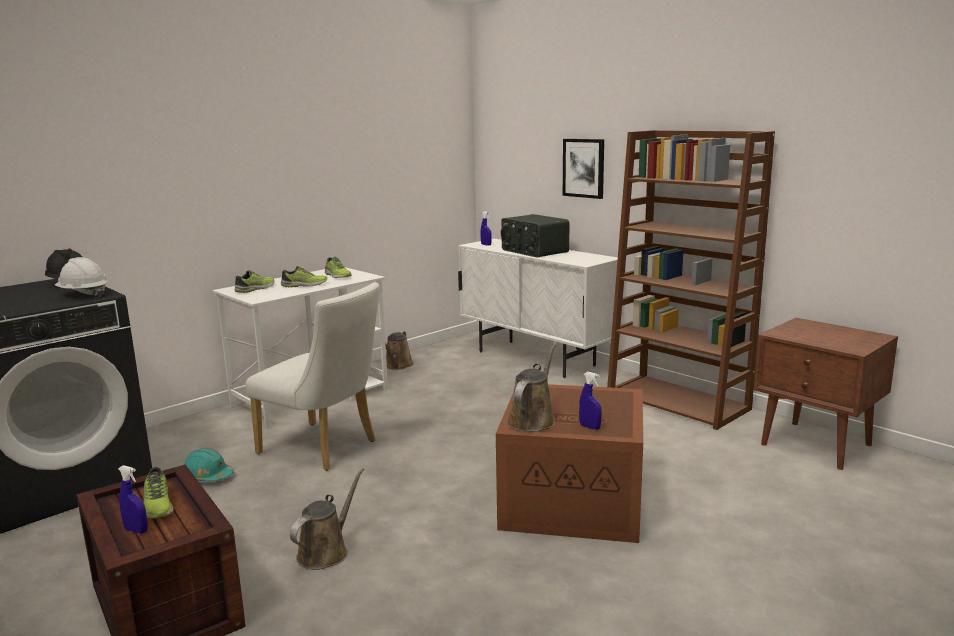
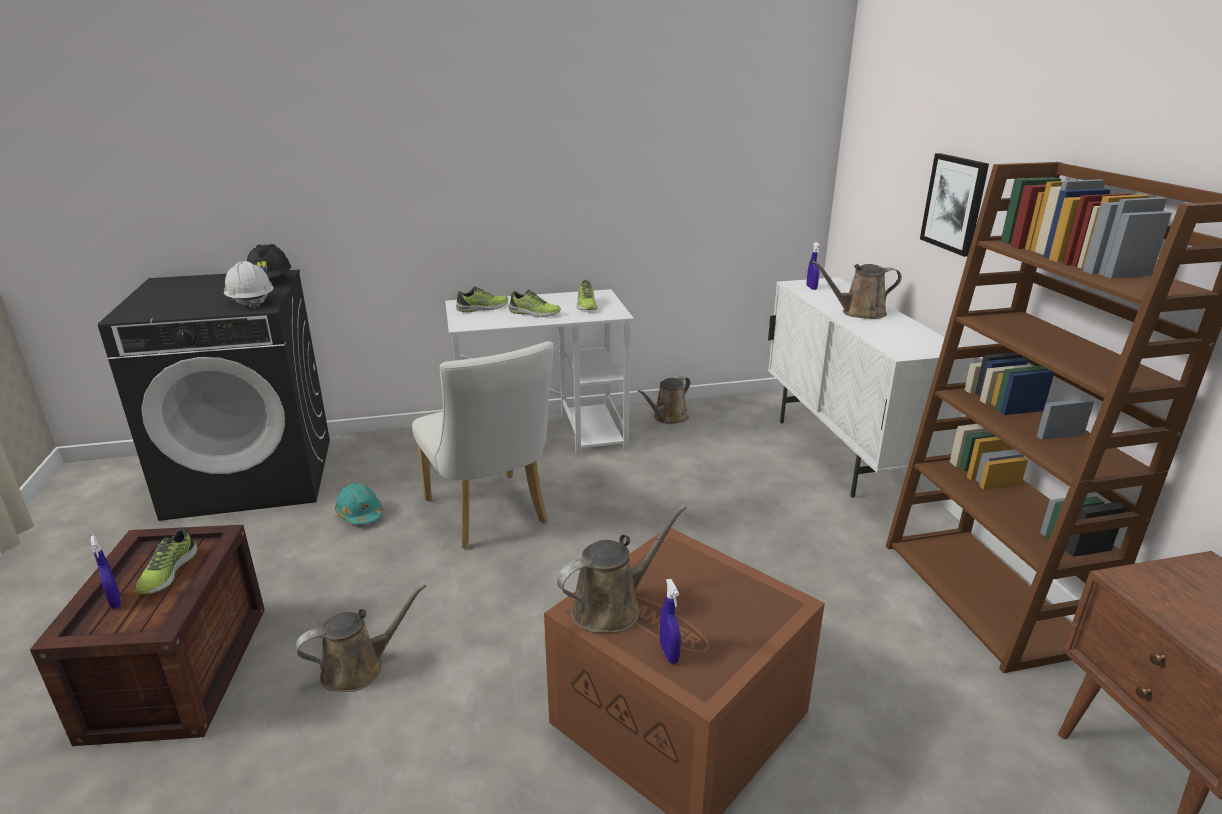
camera: 30 degrees right, 10 degrees up
(534, 251) = (859, 313): radio -> brown watering can

